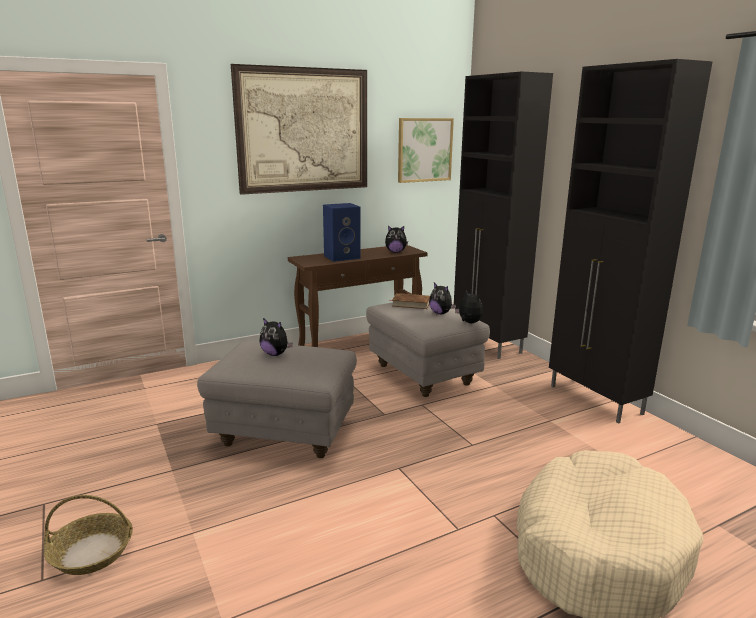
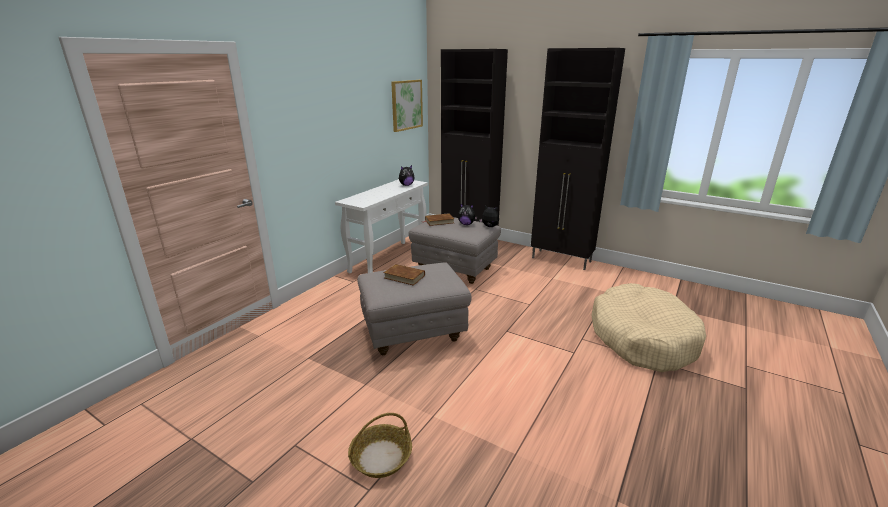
camera: 30 degrees left, 5 degrees up
(275, 354) = (404, 277): plush toy -> brown book
(304, 130) = (336, 96): picture -> none
(342, 257) = (376, 195): blue speaker -> none
(360, 344) = (388, 259): brown console table -> white console table

